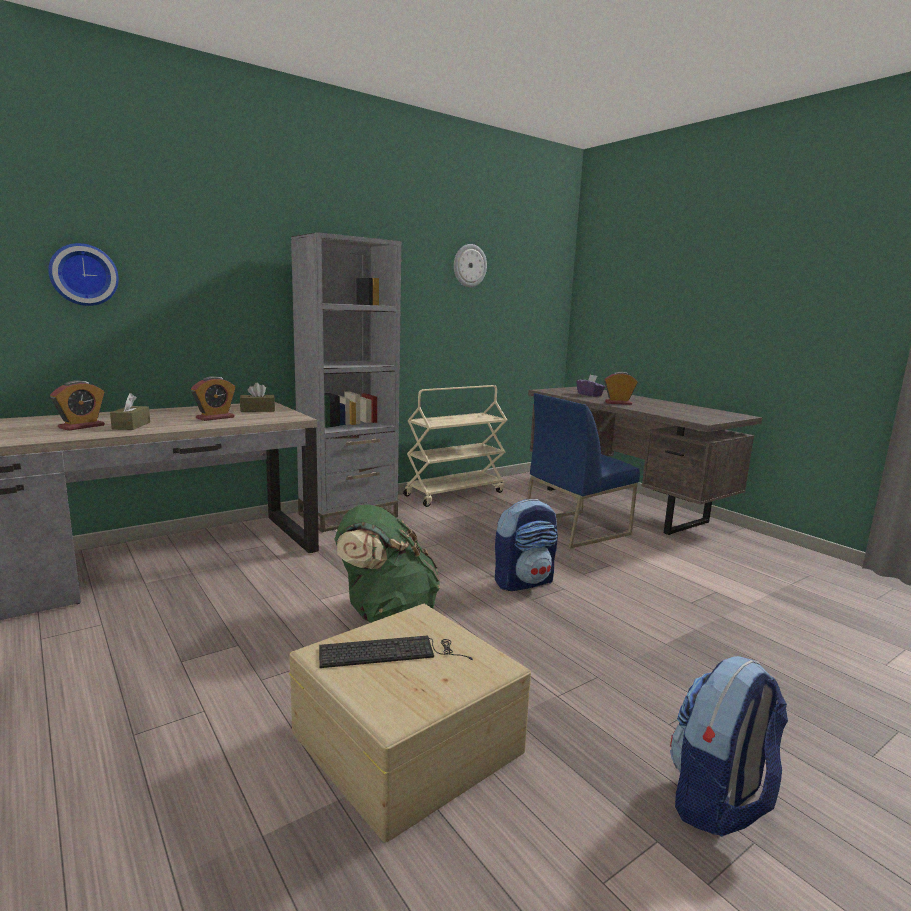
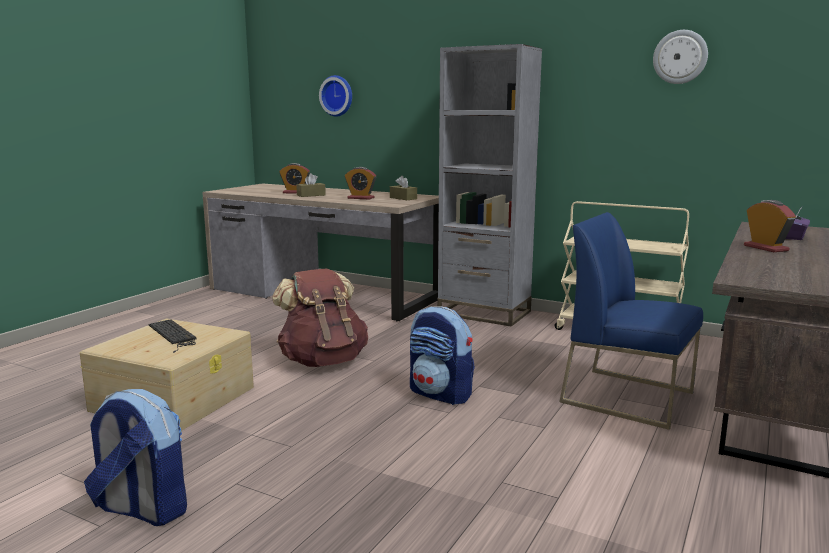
camera: 65 degrees right, 0 degrees up
(386, 615) = (323, 361): green backpack -> brown backpack

